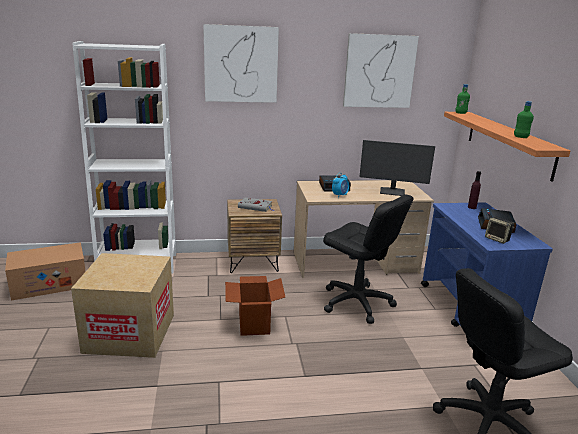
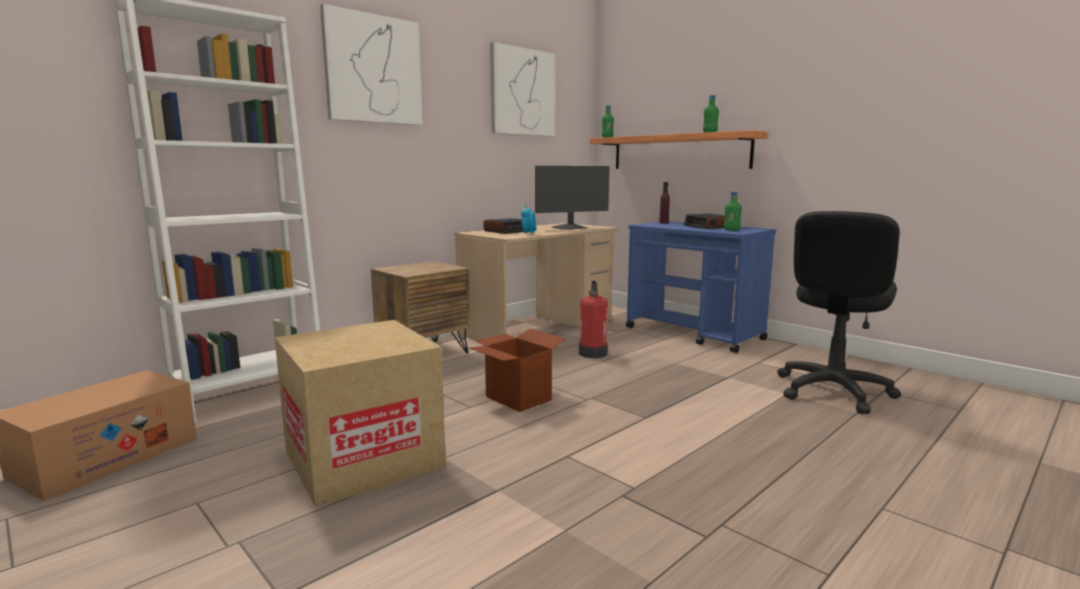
camera: 35 degrees left, 10 degrees down
(256, 207) = (423, 267): grey book -> none
(357, 303) = (593, 353): black office chair -> fire extinguisher
(498, 239) = (731, 230): speaker -> green bottle

